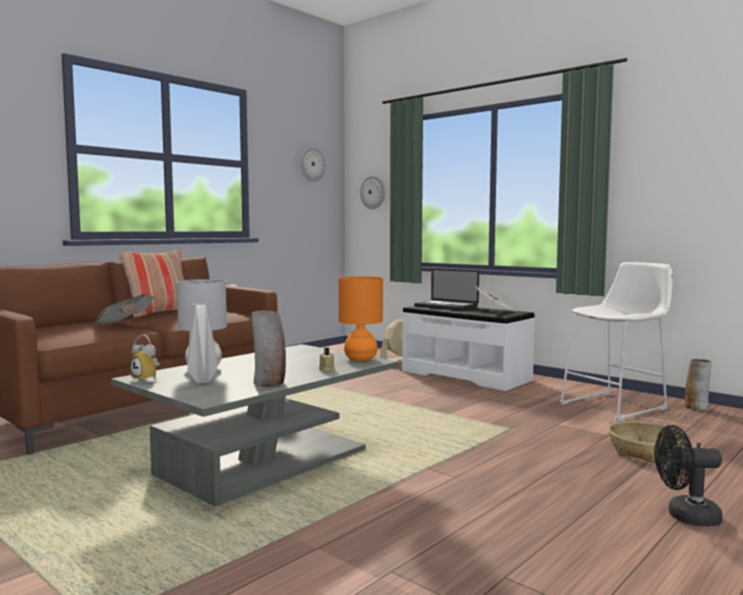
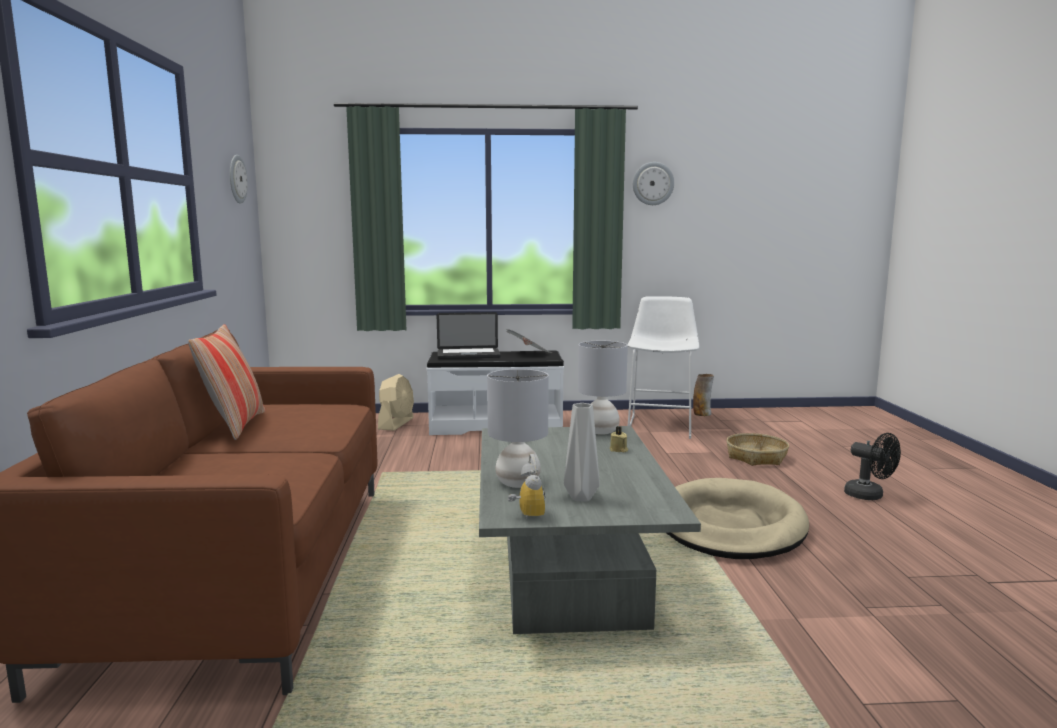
camera: 45 degrees left, 5 degrees up
(125, 325) = (273, 454): newspaper -> none
(148, 379) = (525, 515): alarm clock -> alarm clock turned 90 degrees counterclockwise
(269, 383) = (639, 479): vase -> none
(360, 359) = (601, 432): orange table lamp -> grey table lamp
(373, 192) = (313, 218): wall clock -> wall clock (653, 183)
(453, 482) = (730, 525): none -> beige dog bed
(685, 516) = (869, 496): black fan -> black fan turned 90 degrees counterclockwise

